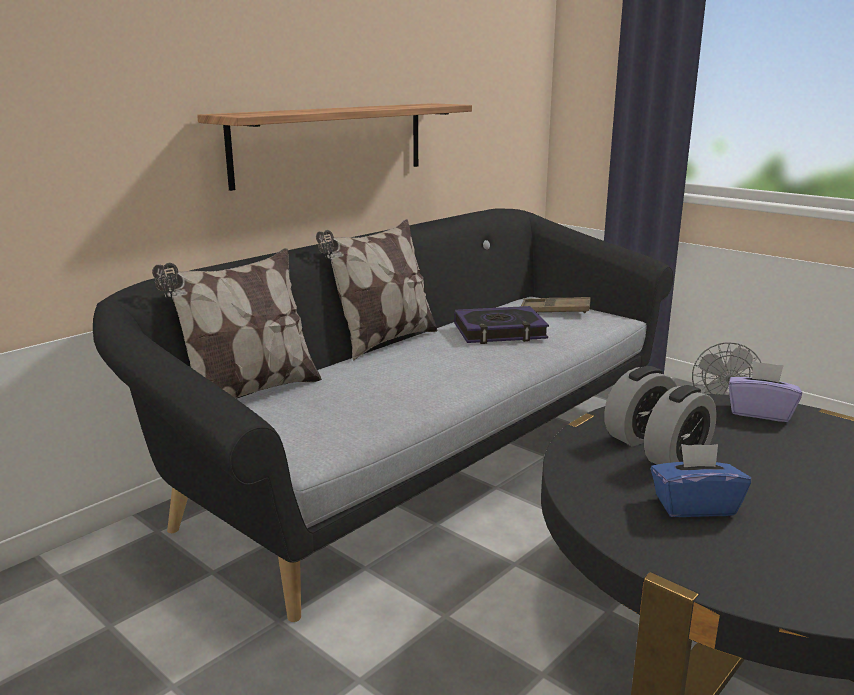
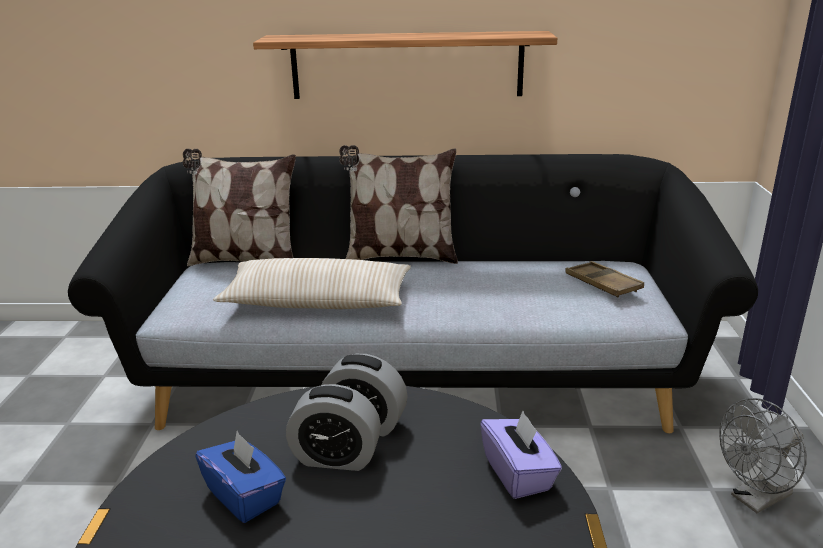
camera: 50 degrees right, 5 degrees up
(412, 389) = (317, 301): none -> beige pillow
(499, 332) = (493, 283): book -> none

